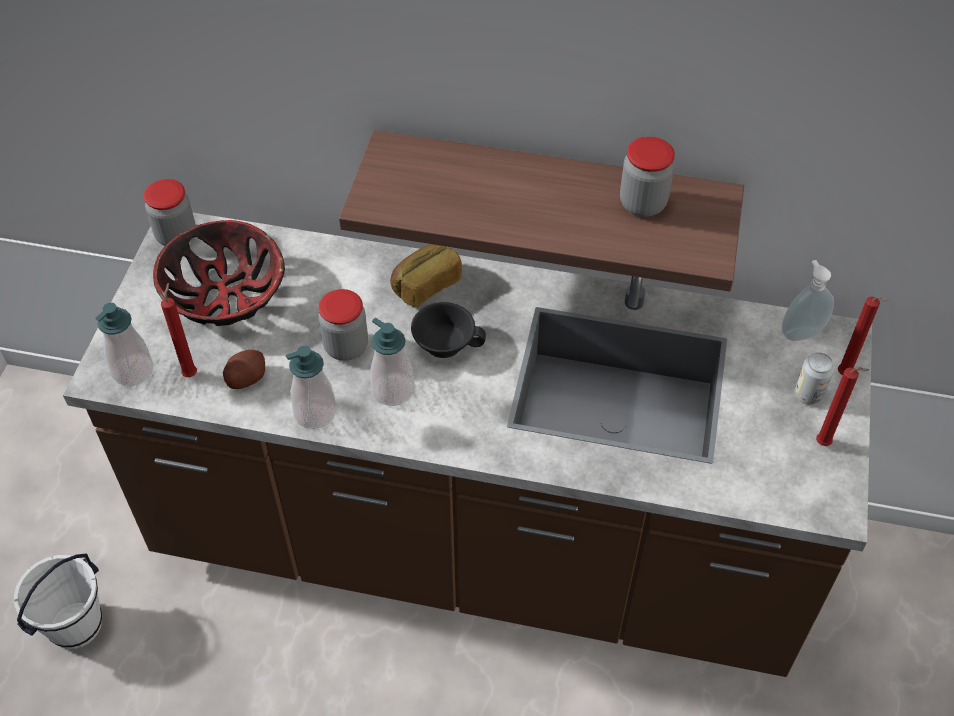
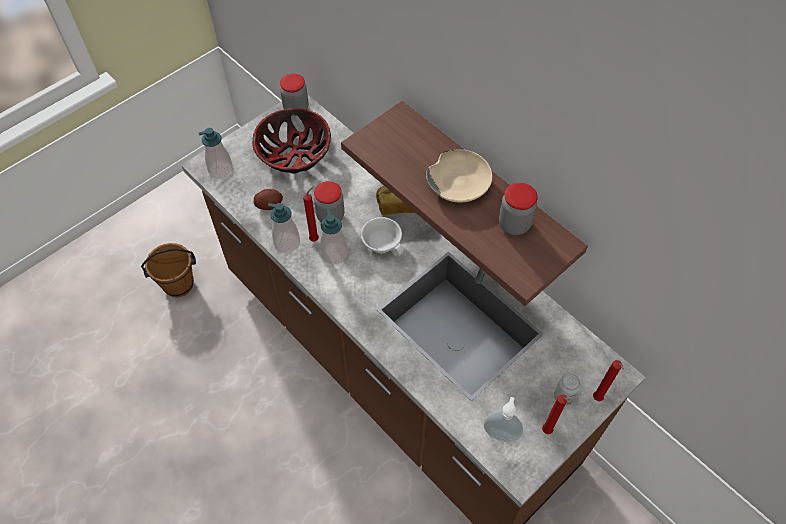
camera: 35 degrees right, 5 degrees up
(75, 624) = (178, 284): white bucket -> brown bucket
(191, 373) = (246, 187): red candle -> red candle (315, 239)
(446, 341) = (383, 243): black cup -> white cup
(536, 191) = (459, 183): none -> beige bowl
(800, 332) = (592, 356): soap dispenser -> soap dispenser (501, 433)

